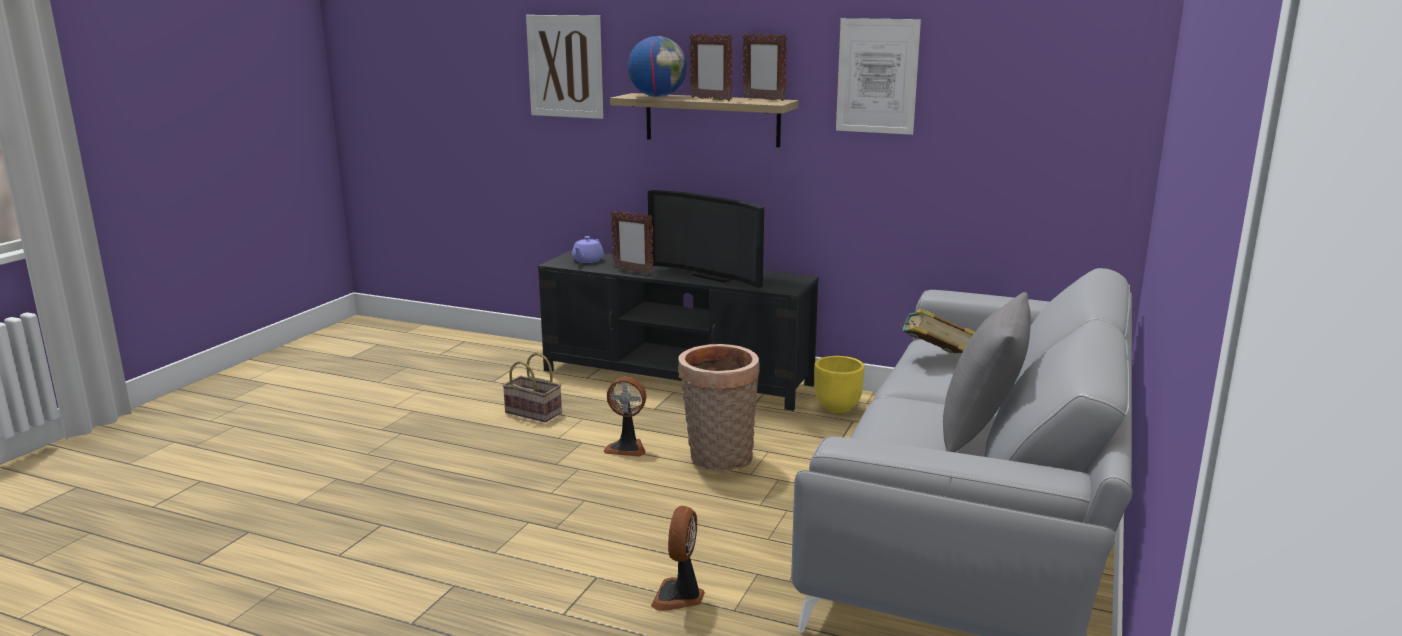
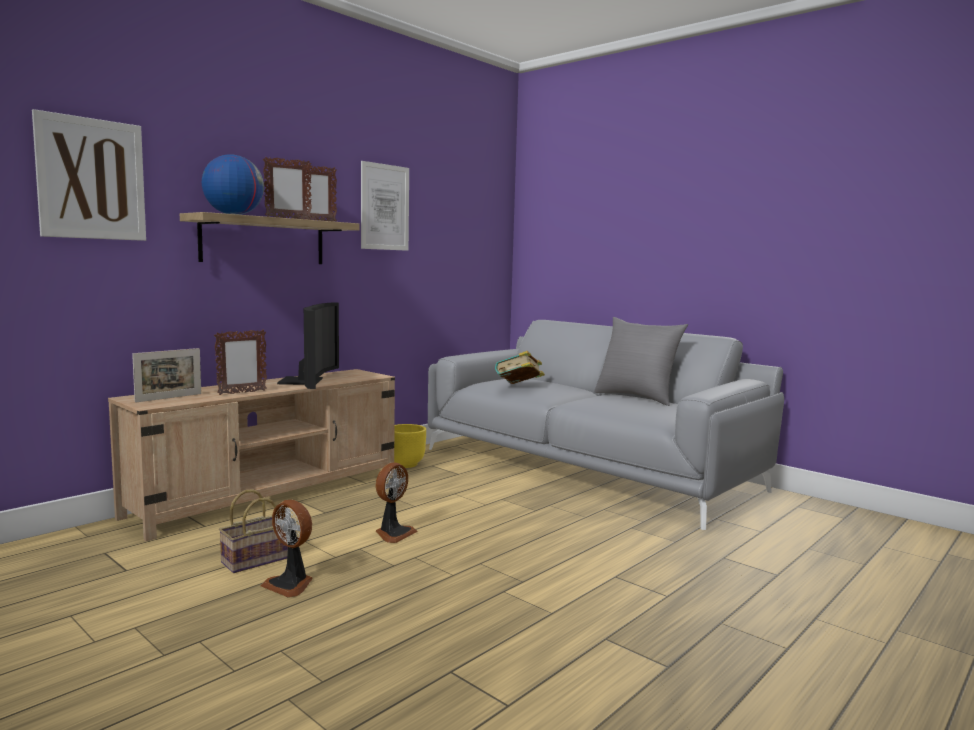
camera: 70 degrees left, 10 degrees down
(587, 261) = (169, 398): purple teapot -> picture frame
(677, 378) = (270, 494): black tv stand -> beige tv stand
(679, 596) = (653, 554): fan -> fan (290, 584)
(714, 276) = (307, 381): television -> television turned 60 degrees counterclockwise
(718, 460) = (452, 509): basket -> none

